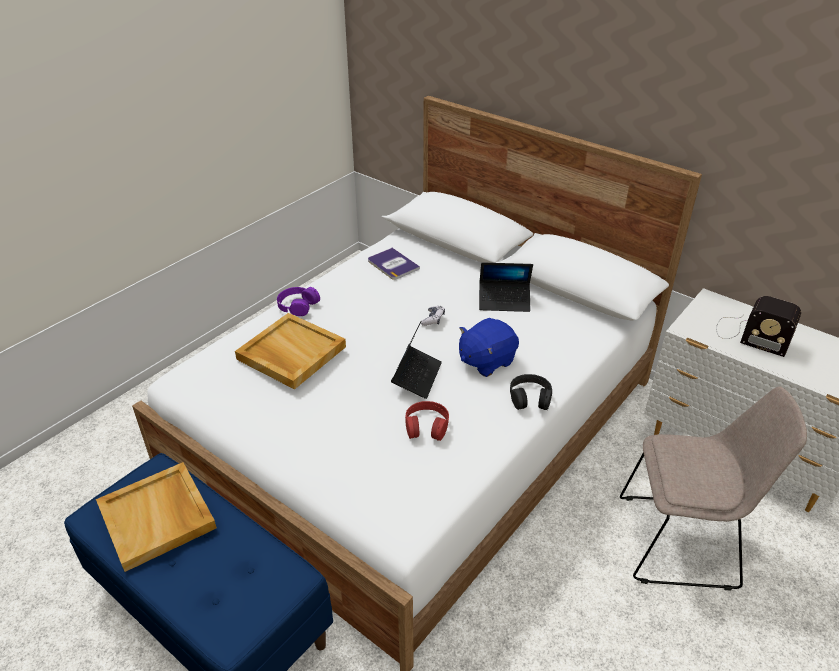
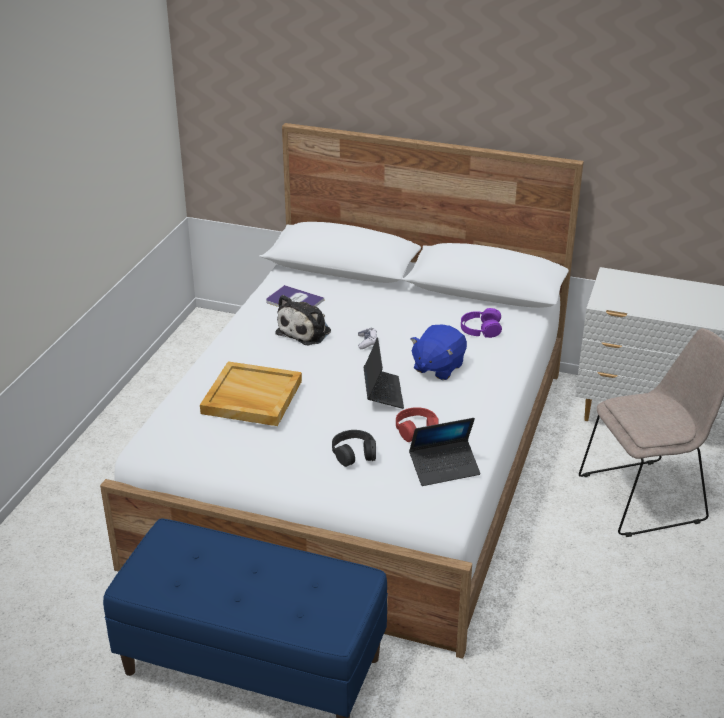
camera: 20 degrees left, 5 degrees down
(158, 517) = (199, 568): beige tray -> none
(297, 305) = (224, 356): purple headphones -> purple headphones (480, 329)
(385, 296) = (306, 331): none -> plush toy
(504, 301) = (424, 314): laptop -> laptop (444, 468)
(530, 397) = (494, 388): black headphones -> black headphones (354, 453)
(749, 335) = (655, 298): radio -> none

